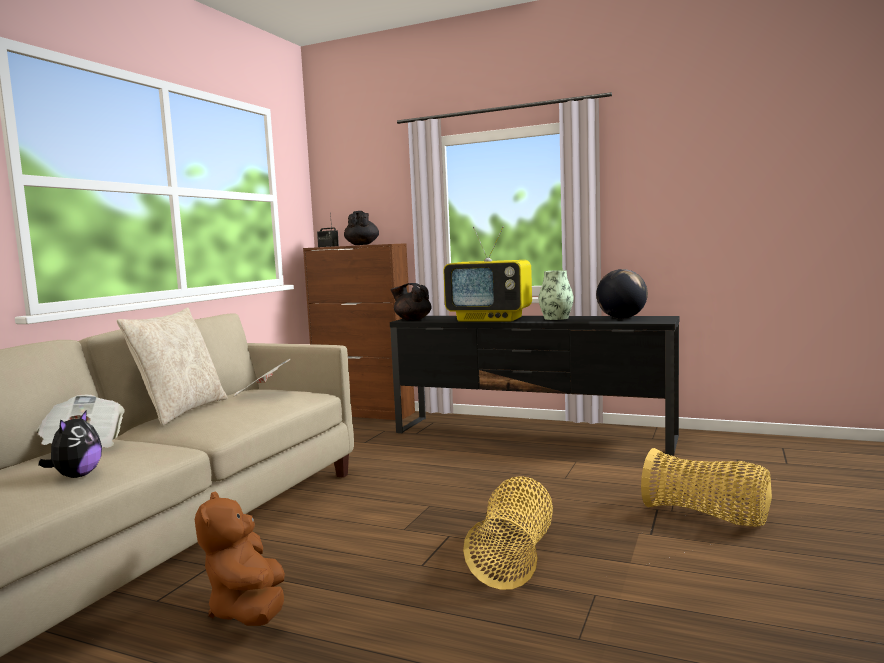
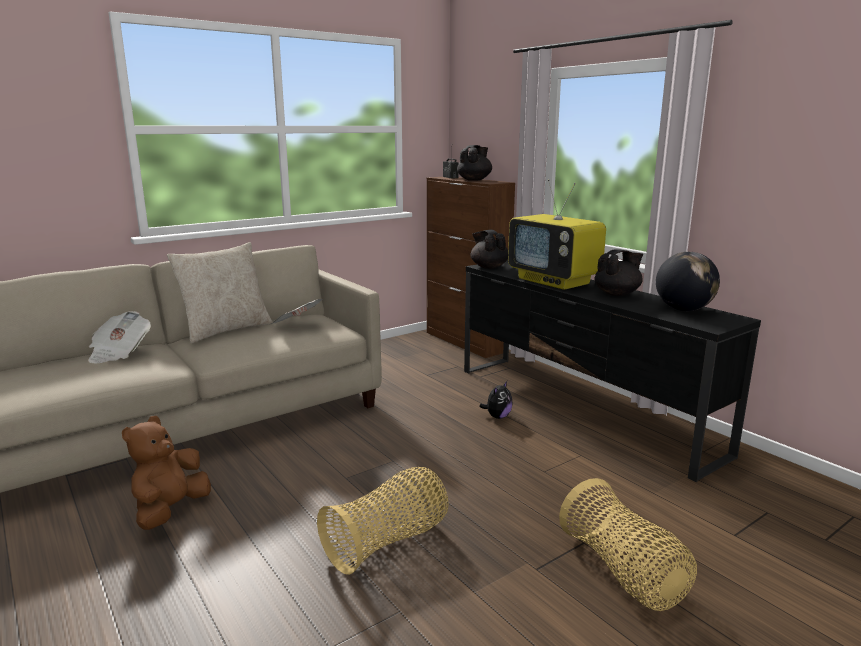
camera: 30 degrees right, 10 degrees up
(76, 476) = (79, 380): plush toy -> plush toy (497, 416)
(556, 318) = (617, 294): vase -> black teapot

